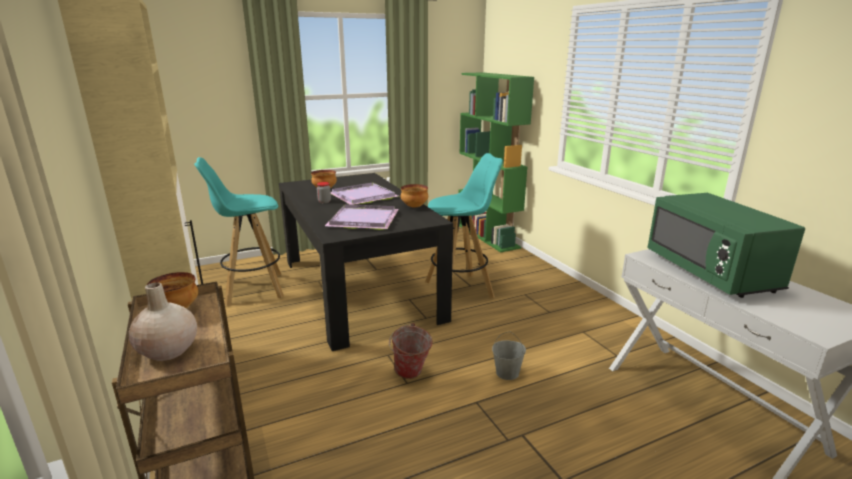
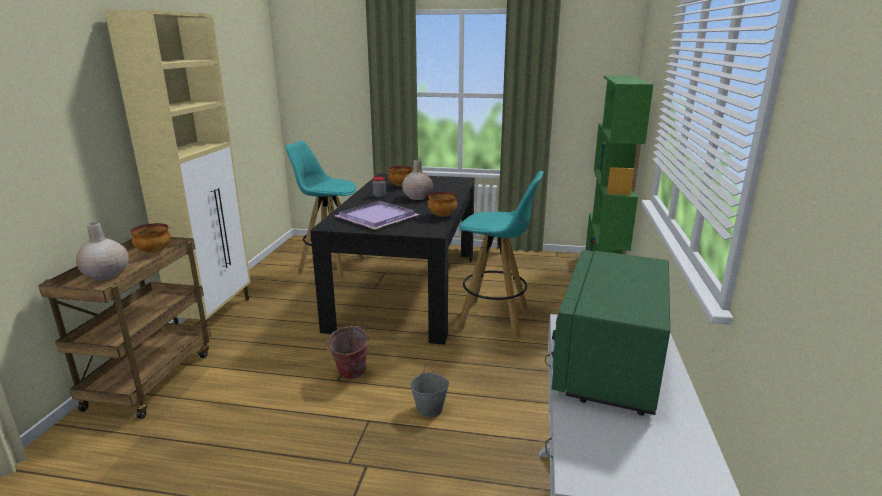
camera: 35 degrees right, 0 degrees up
(361, 196) = (417, 197): purple tray -> beige vase

